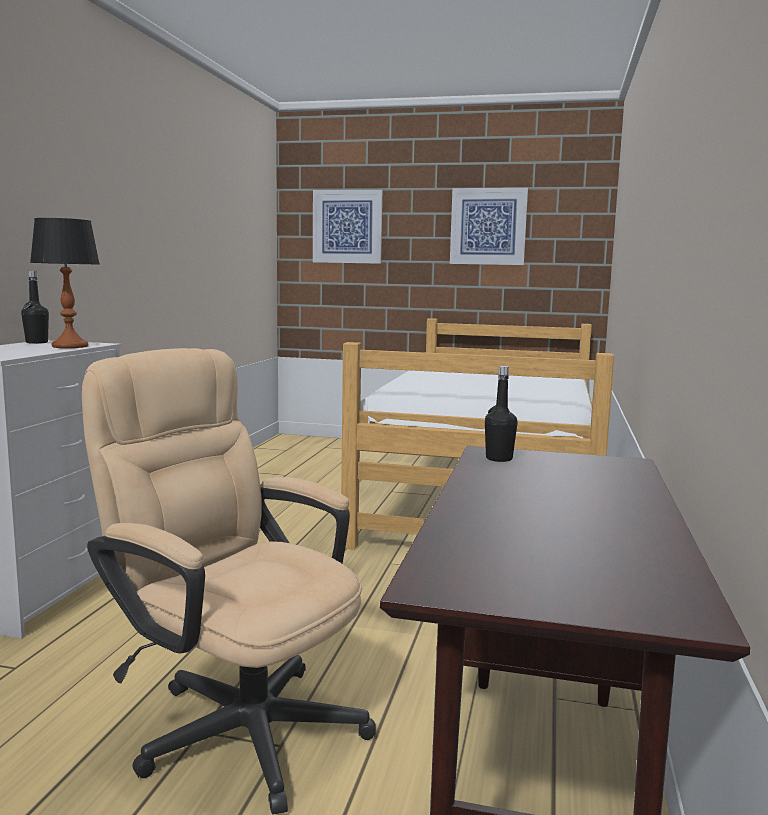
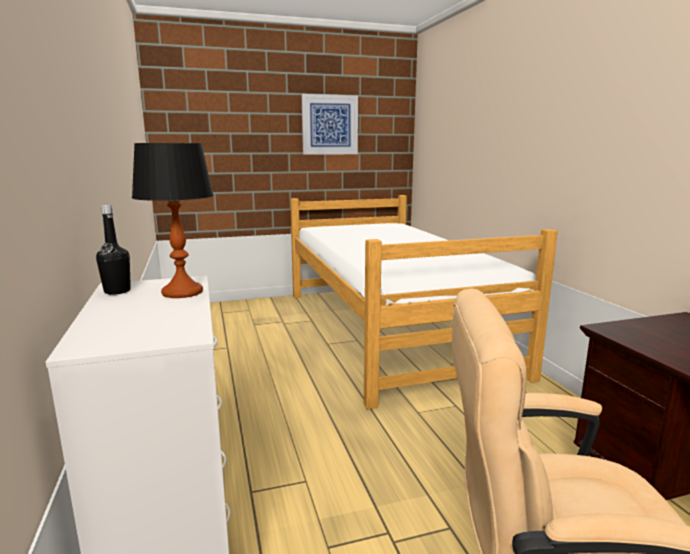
camera: 30 degrees left, 5 degrees up
(347, 226) = (214, 124): picture -> none
(499, 459) = (634, 335): black bottle -> none

